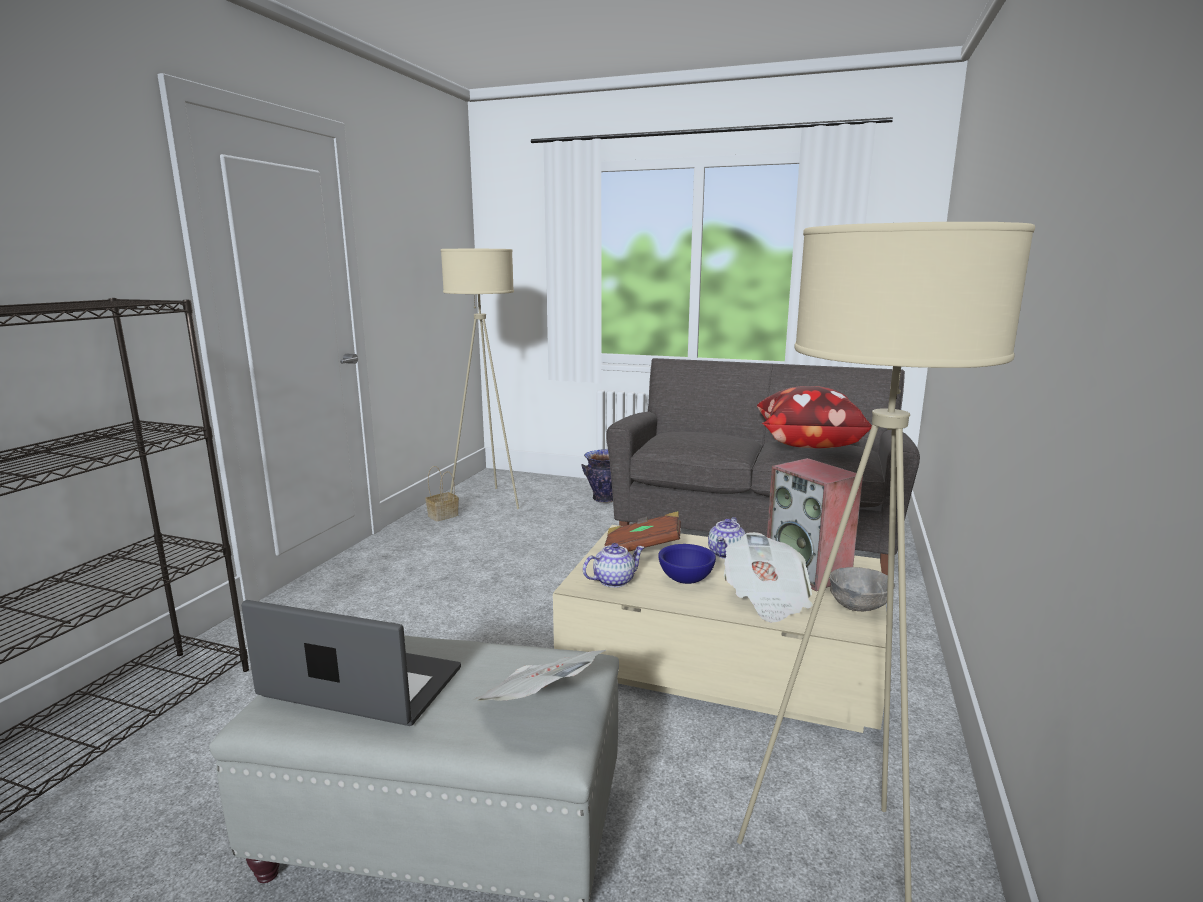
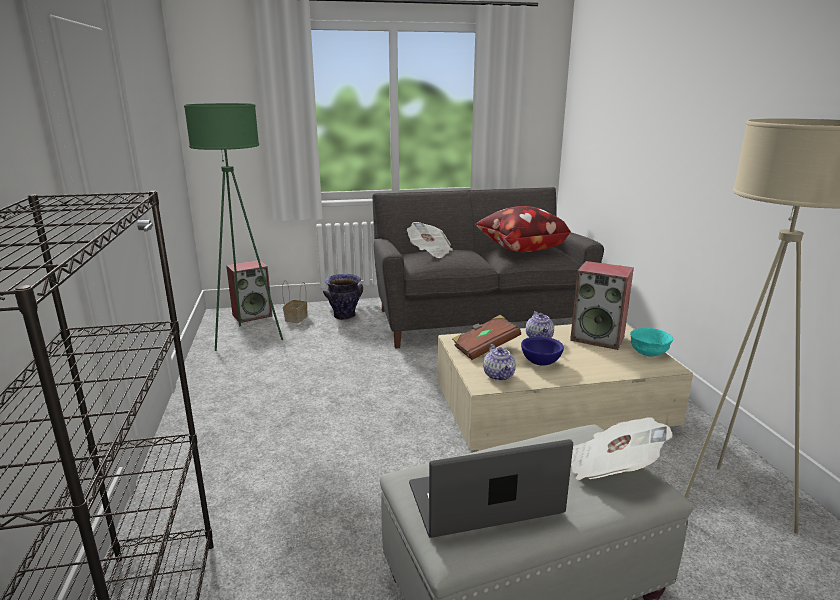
camera: 30 degrees left, 5 degrees up
(442, 516) = (221, 361): basket -> basket (296, 319)
(488, 501) = (247, 338): beige floor lamp -> green floor lamp
(519, 481) = (252, 315): none -> speaker
(614, 581) = (499, 376): teapot -> teapot turned 135 degrees clockwise
(766, 599) = (600, 362): newspaper -> newspaper (429, 252)
(858, 606) = (649, 353): grey bowl -> turquoise bowl

